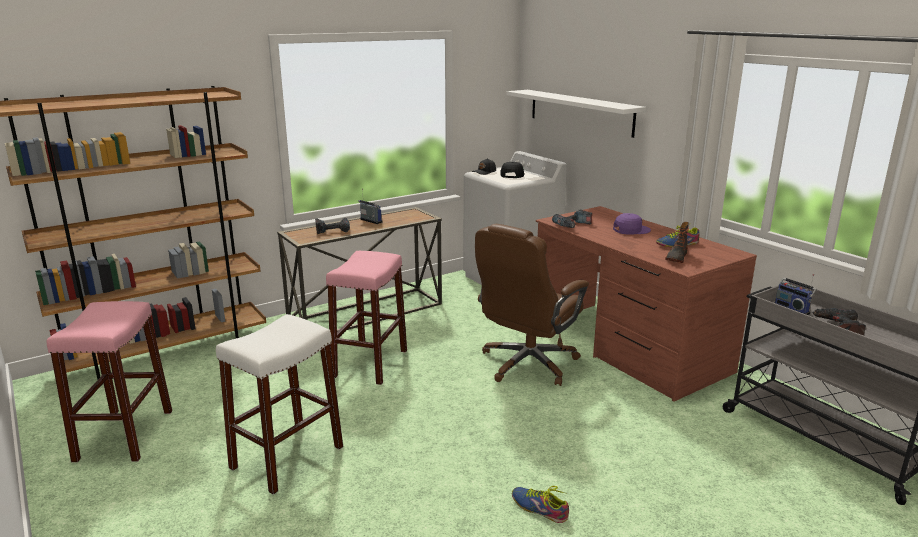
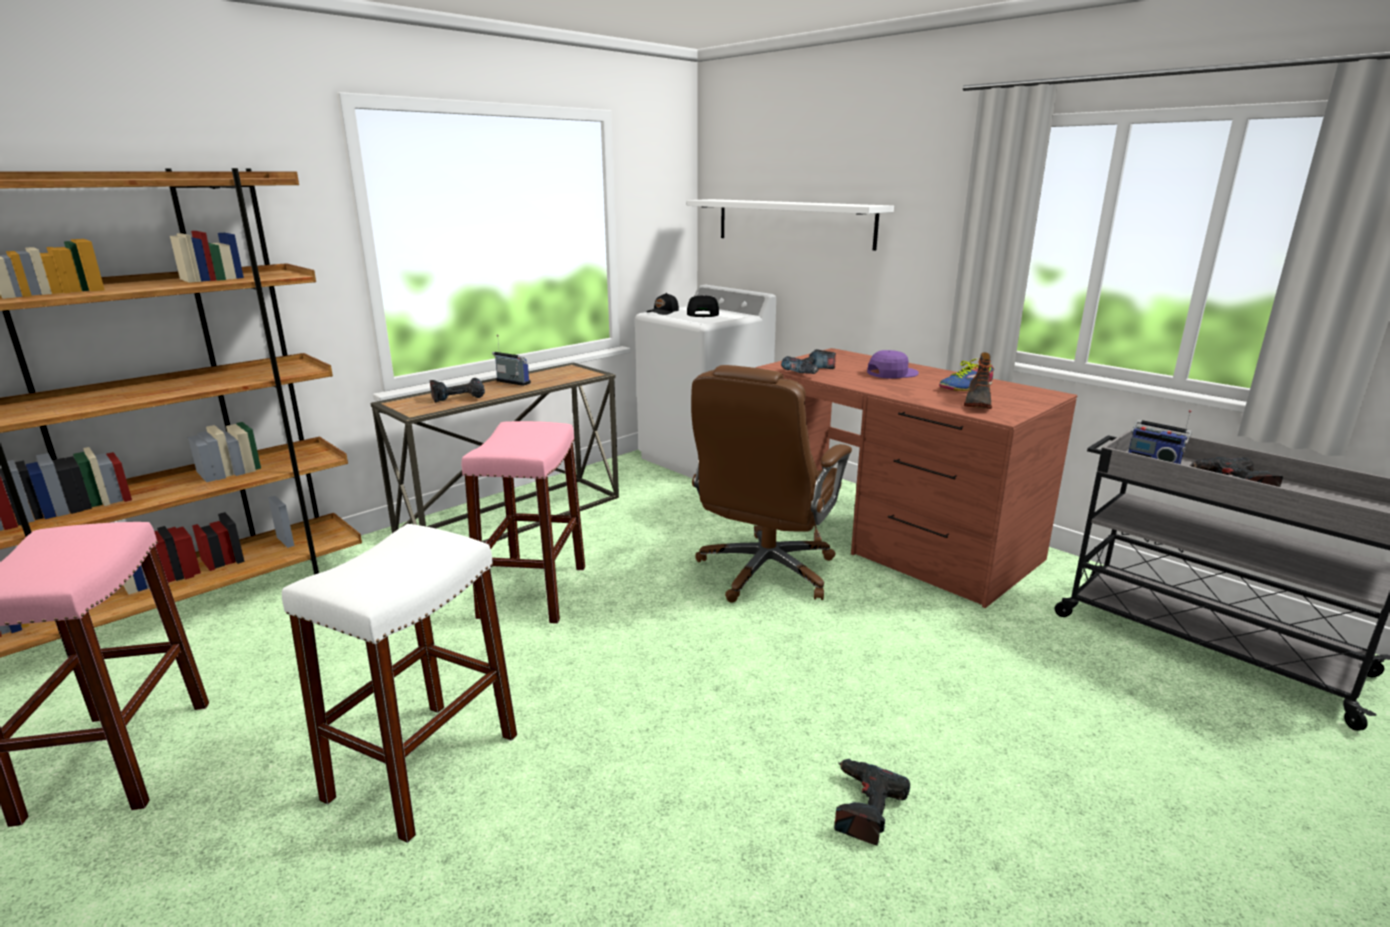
camera: 10 degrees left, 0 degrees up
(539, 508) = (864, 807): shoe -> power drill

